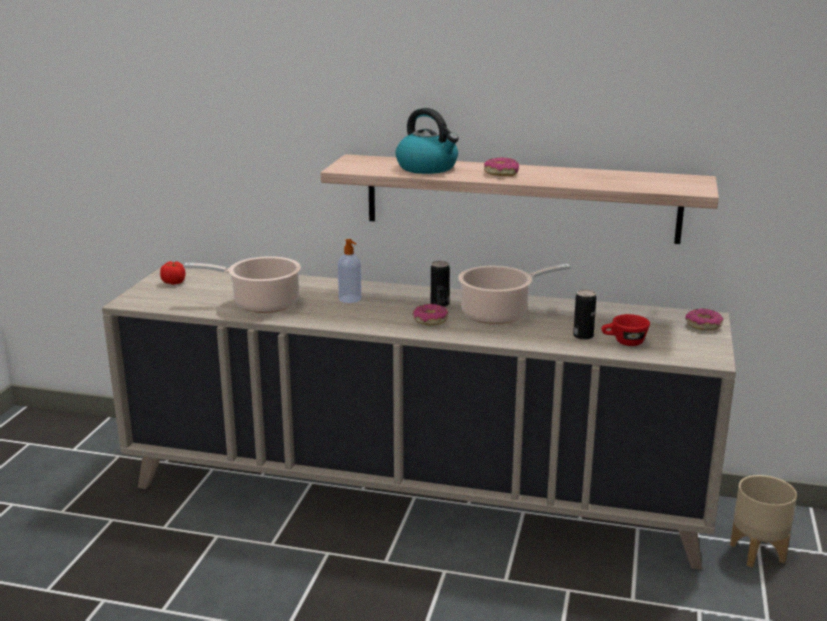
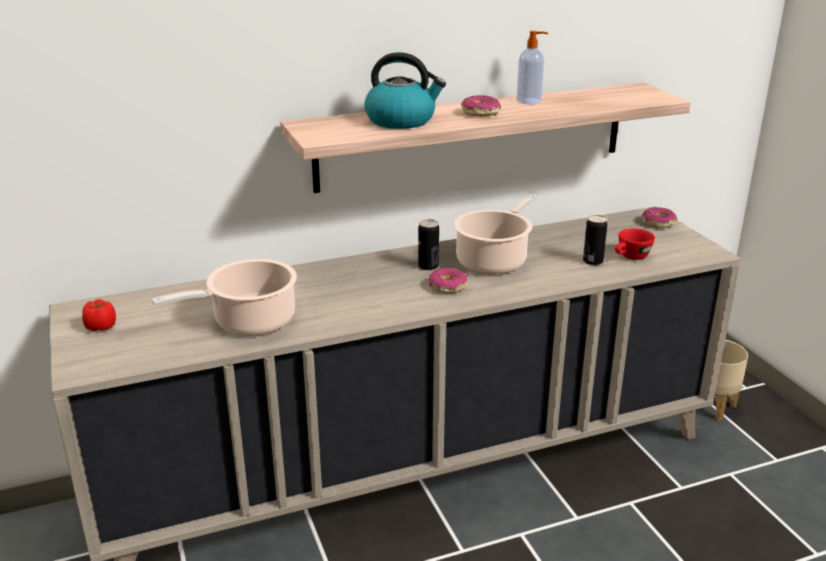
camera: 35 degrees left, 5 degrees up
(350, 299) = (336, 287): soap dispenser -> soap dispenser (529, 101)

